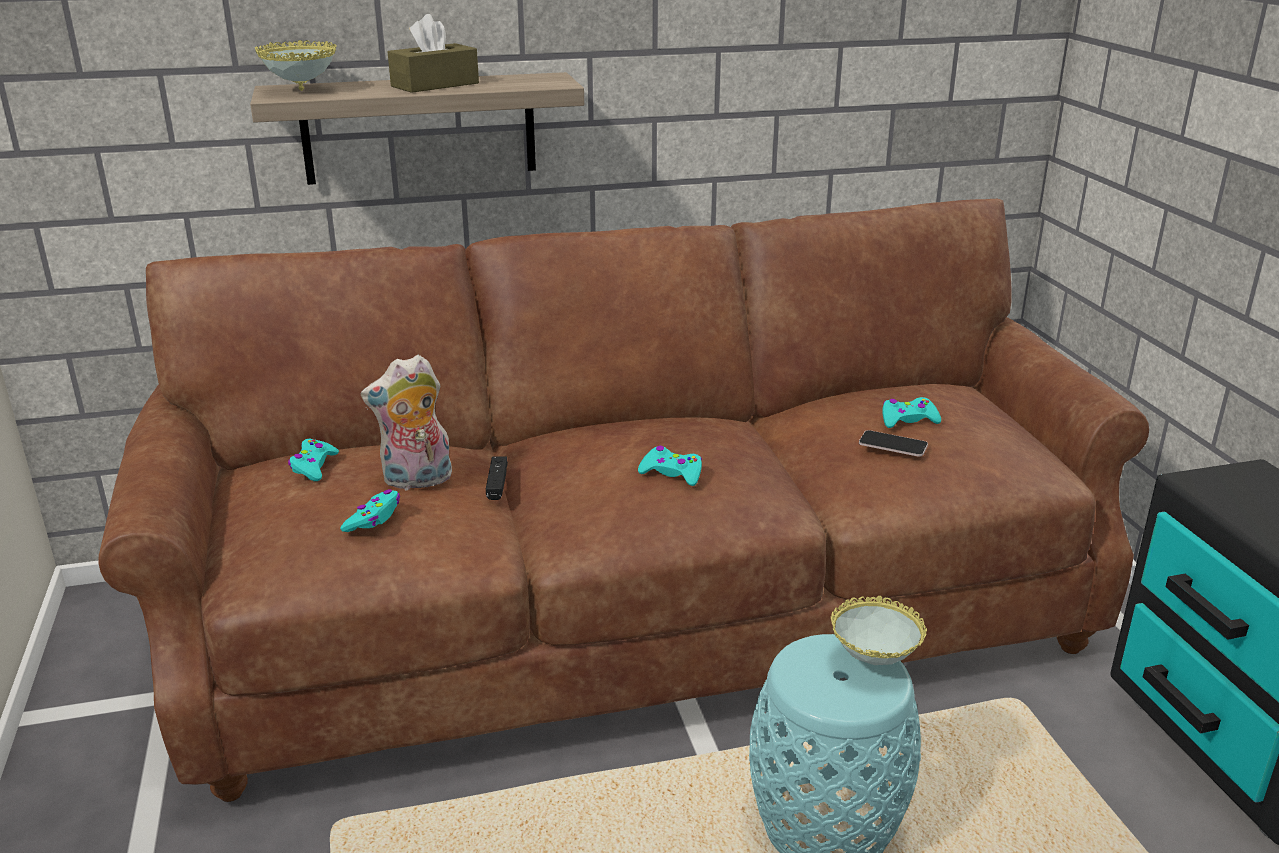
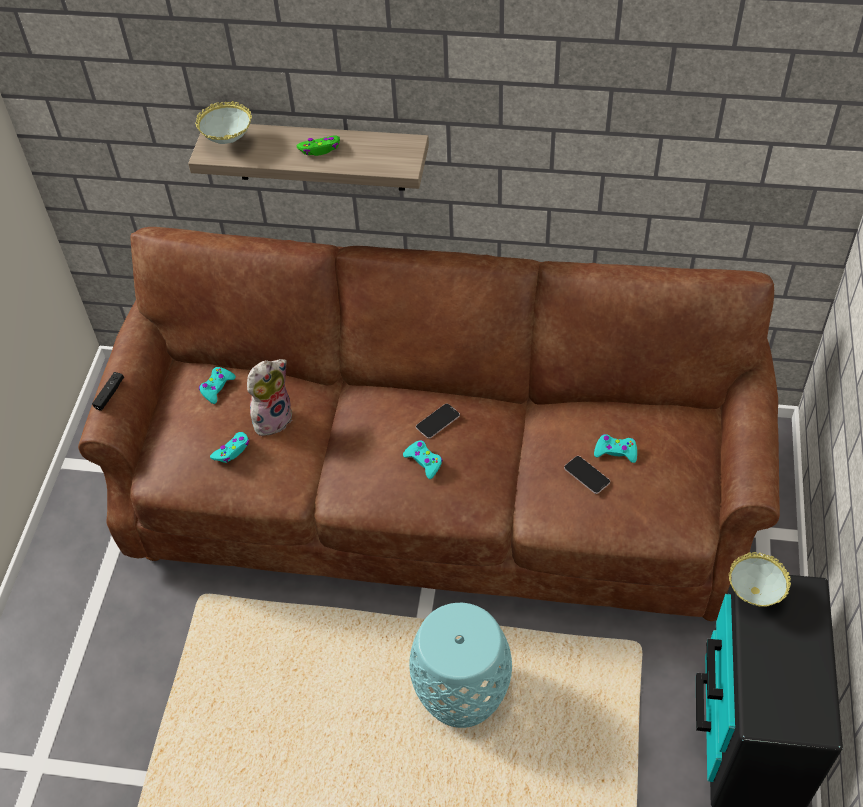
camera: 25 degrees right, 25 degrees up
(416, 481) = (272, 418): plush toy -> plush toy turned 135 degrees clockwise
(435, 85) = (320, 149): brown tissue box -> green game controller
(497, 484) = (322, 429): black game controller -> black game controller (109, 394)
(661, 438) = (437, 421): none -> phone
(873, 664) = (483, 638): bowl -> bowl (753, 594)

